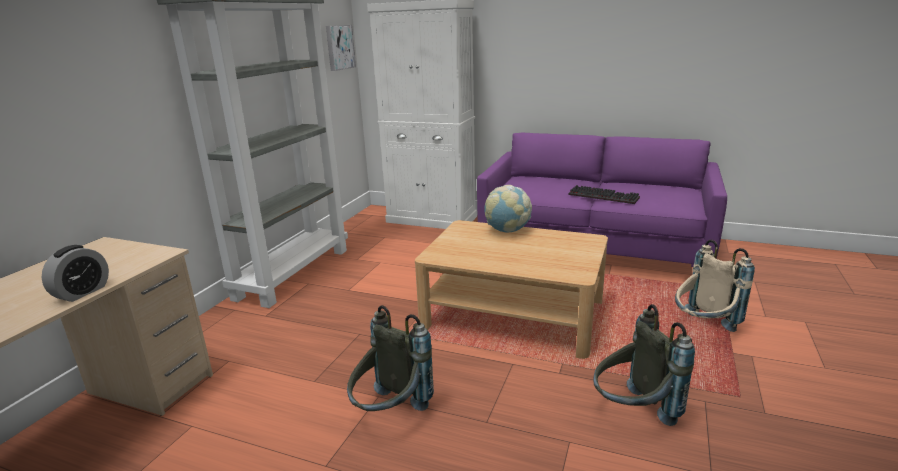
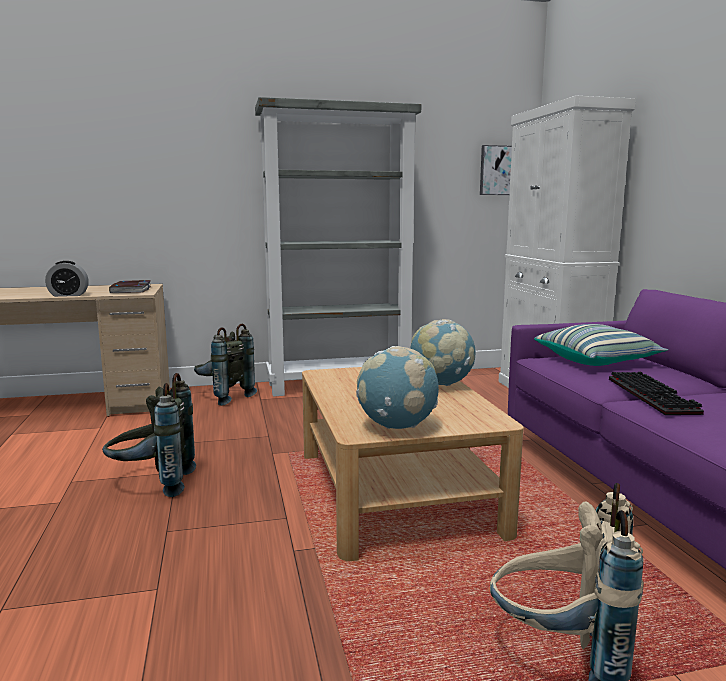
camera: 55 degrees right, 10 degrees down
(121, 256) = (131, 290): none -> book
(530, 186) = (596, 361): none -> pillow
(576, 263) = (397, 426): none -> globe
(633, 413) = (243, 625): grey backpack -> grey backpack (223, 397)

